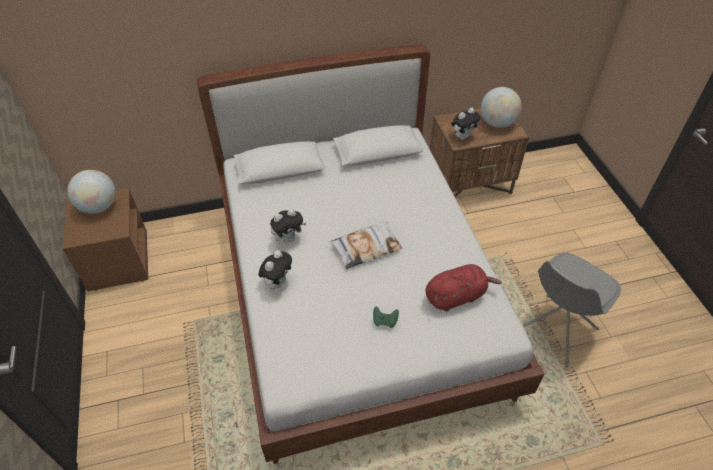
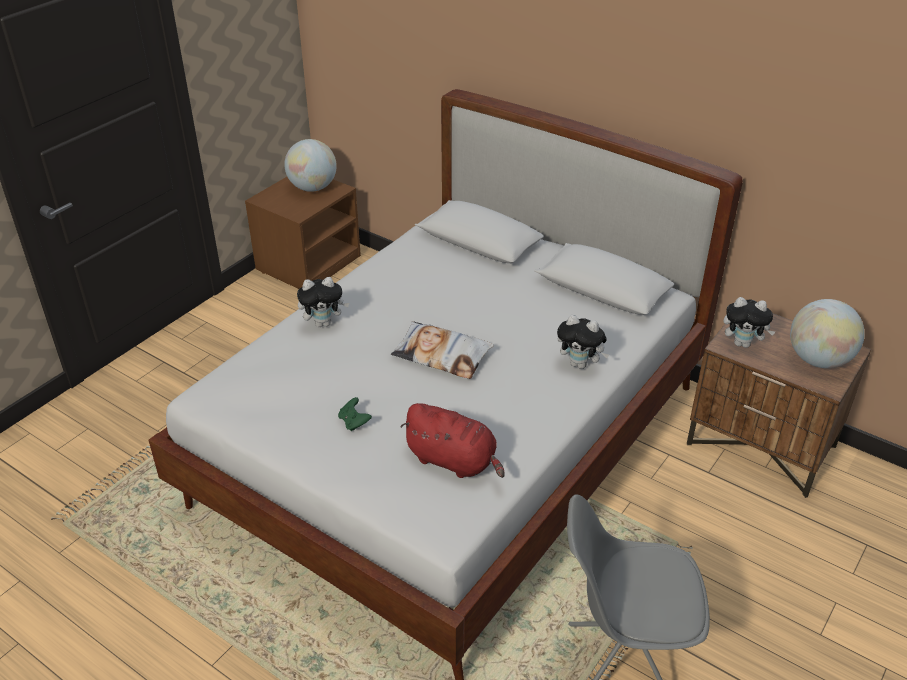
camera: 50 degrees right, 10 degrees down
(289, 238) = (390, 298): plush toy -> plush toy (580, 364)

